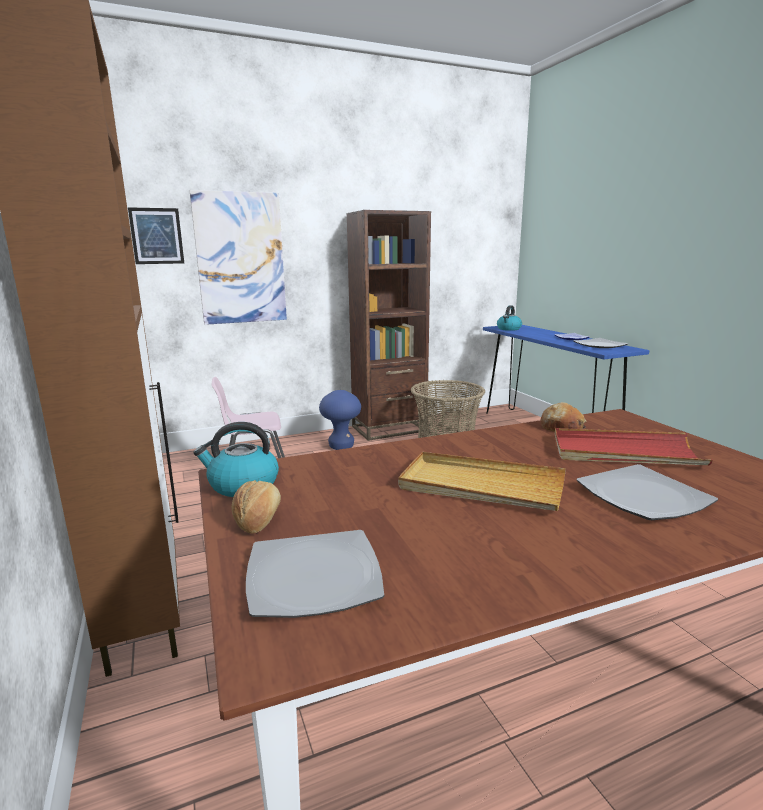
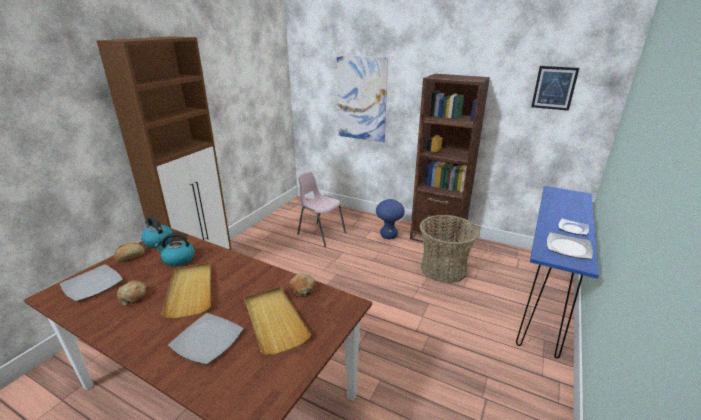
camera: 50 degrees right, 10 degrees up
(156, 236) = (319, 81): picture -> picture (554, 88)
(437, 535) = (134, 296): none -> bread
(509, 329) = (556, 196): kettle -> kettle (178, 259)
(624, 452) = (274, 321): red tray -> beige tray

